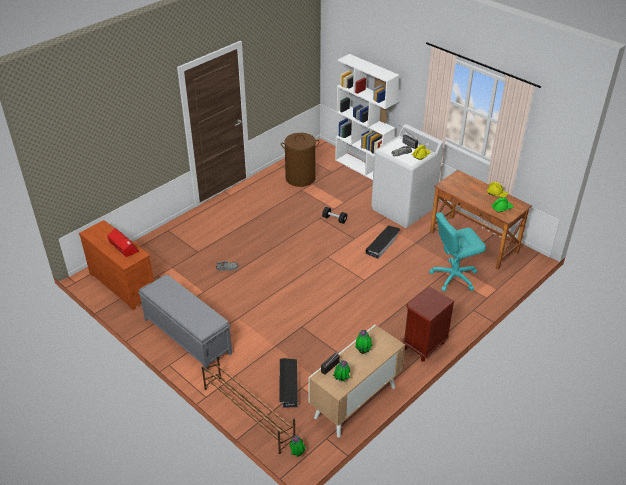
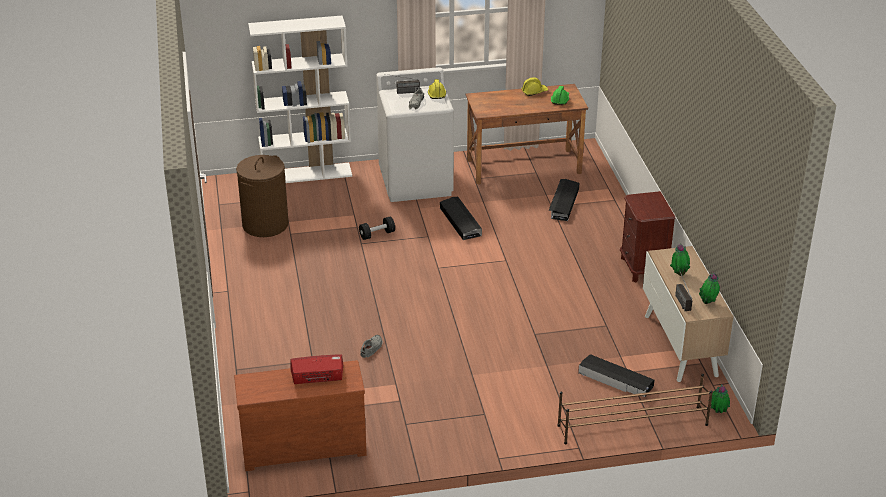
camera: 55 degrees left, 5 degrees down
(187, 336) = (462, 426): grey bench -> none
(454, 277) = (563, 203): turquoise office chair -> black storage box

